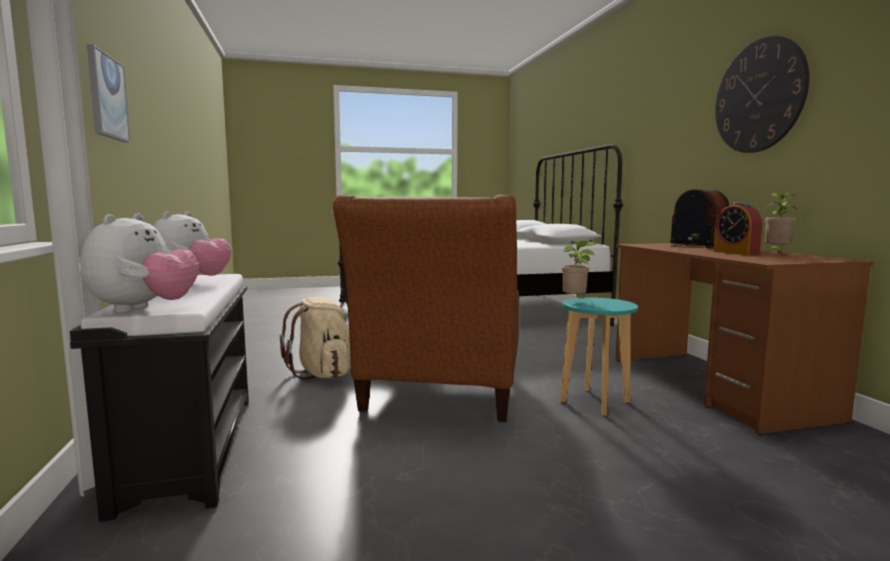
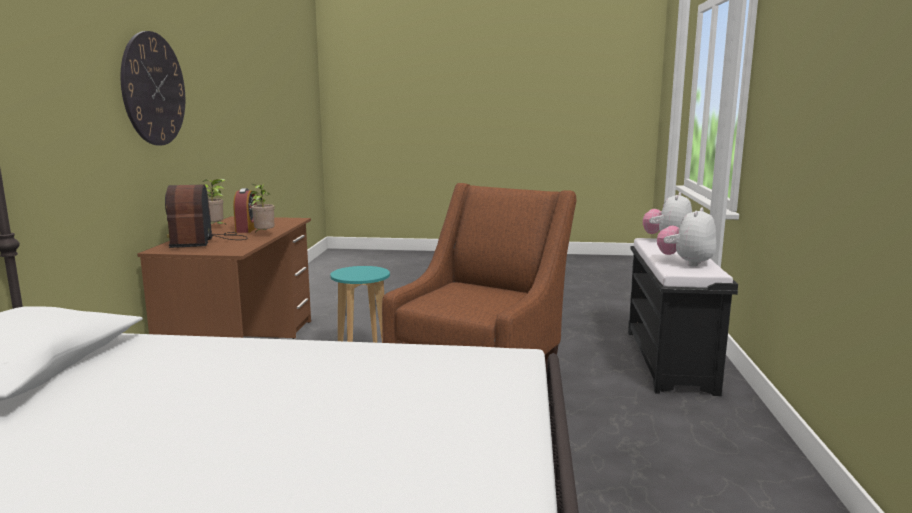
camera: 160 degrees left, 5 degrees up
(106, 97) = (797, 113): picture -> none
(323, 374) = (591, 421): beige backpack -> none
(576, 301) = (372, 276): potted plant -> potted plant (264, 235)

